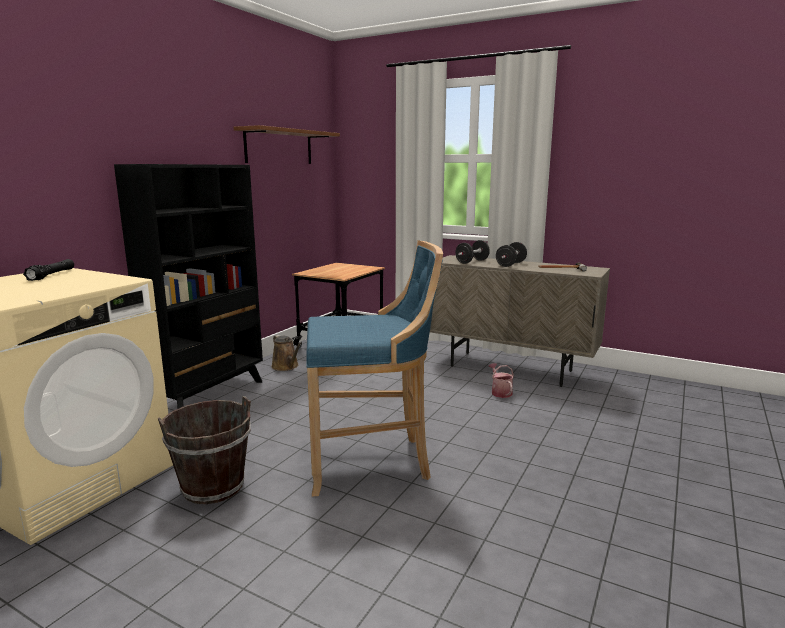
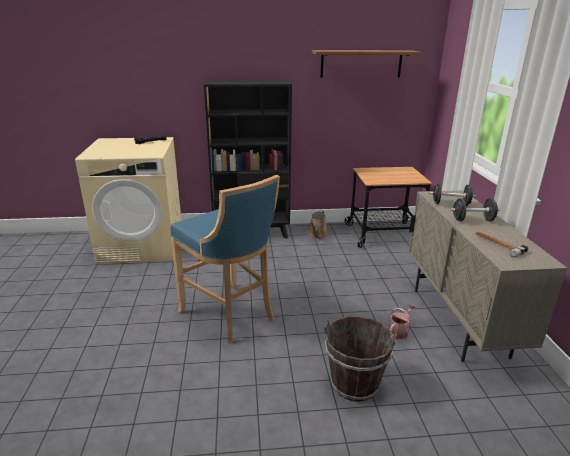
camera: 55 degrees right, 10 degrees up
(213, 486) = (164, 279): brown bucket -> brown bucket (354, 384)

